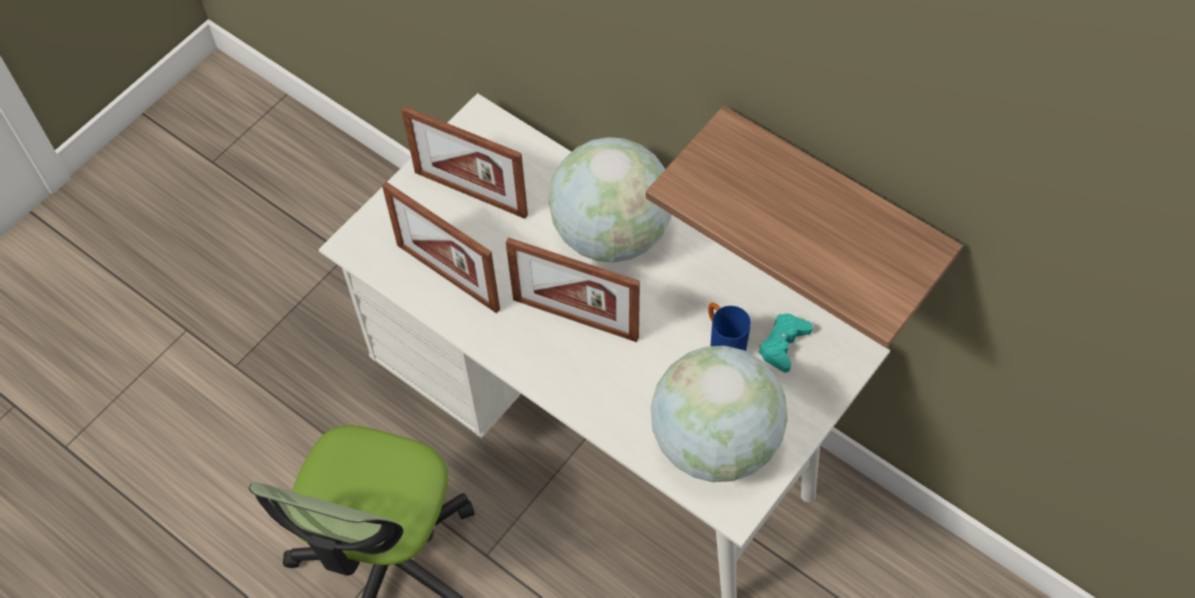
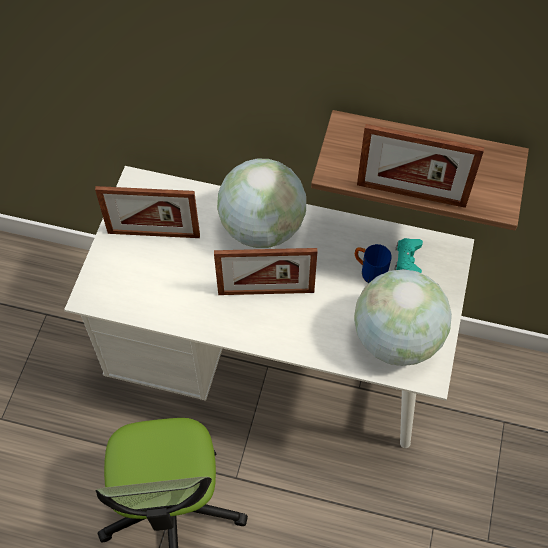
camera: 25 degrees left, 0 degrees up
(448, 277) = (165, 295): picture frame -> picture frame (411, 194)

